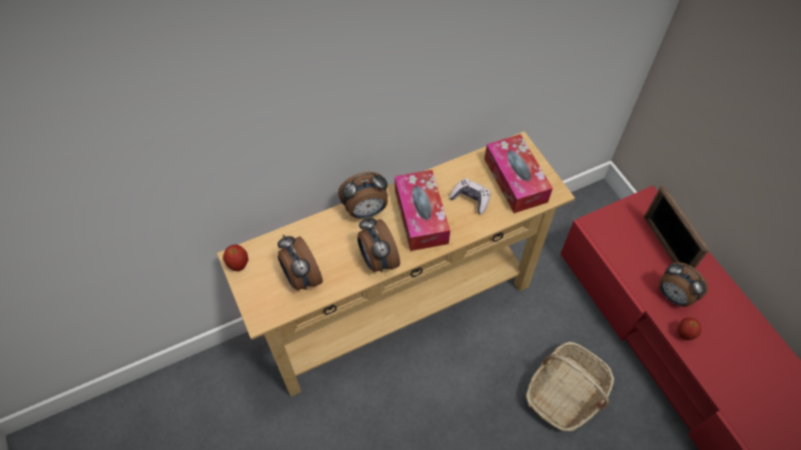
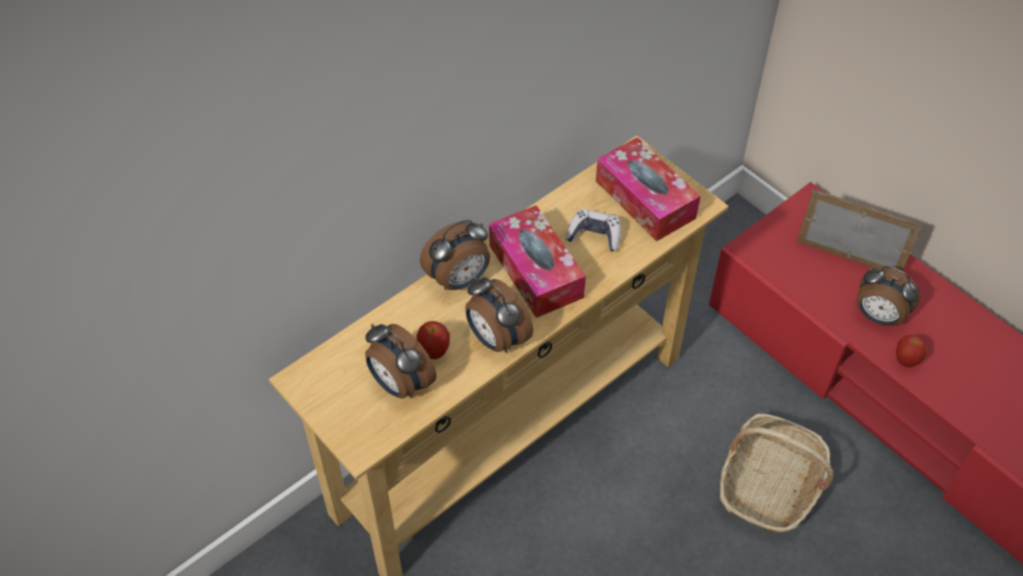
camera: 15 degrees left, 5 degrees down
(239, 265) = (306, 388): apple -> apple (434, 352)
(664, 246) = (848, 256): picture frame -> picture frame turned 150 degrees clockwise

